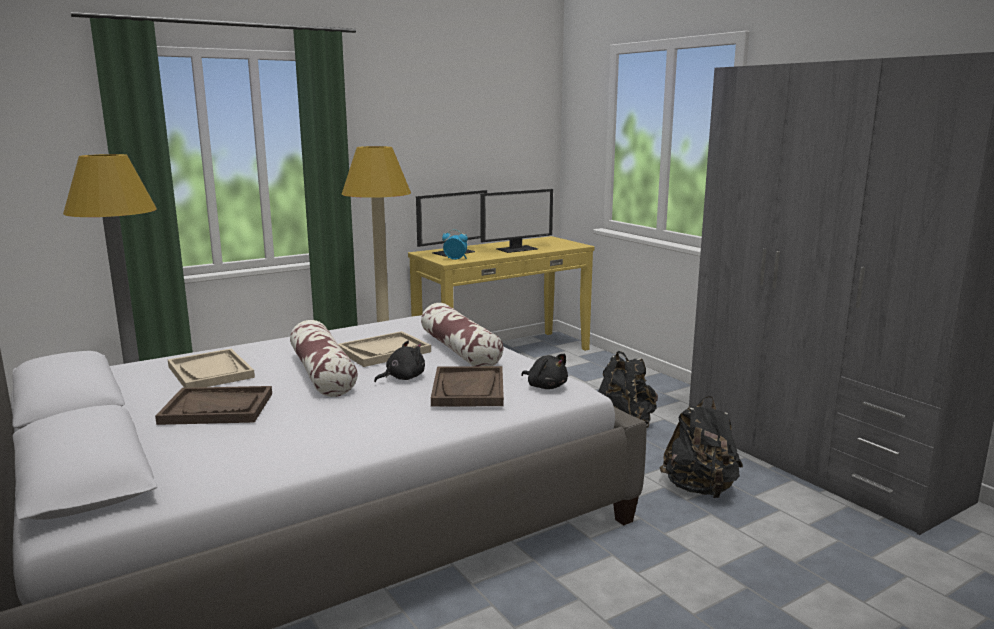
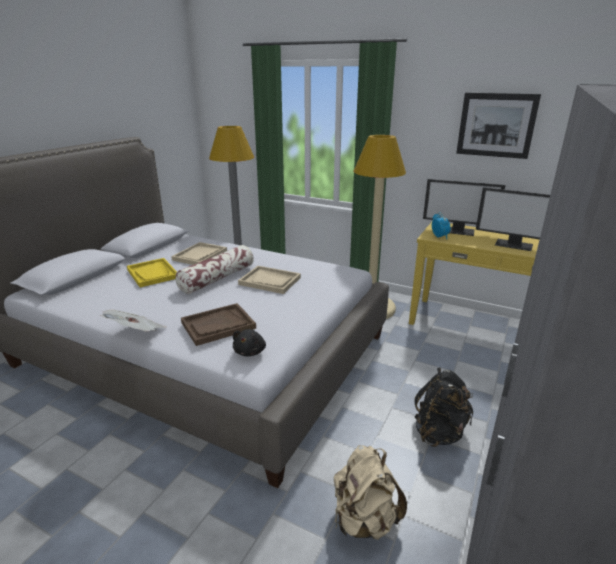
camera: 60 degrees right, 10 degrees up
(217, 408) = (153, 274): brown tray -> yellow tray
(403, 378) = (226, 300): black plush toy -> none
(415, 437) = (137, 333): none -> newspaper
(453, 129) = (496, 125): none -> picture
(459, 350) = (295, 301): pillow -> none
(700, 489) = (364, 519): black backpack -> beige backpack

